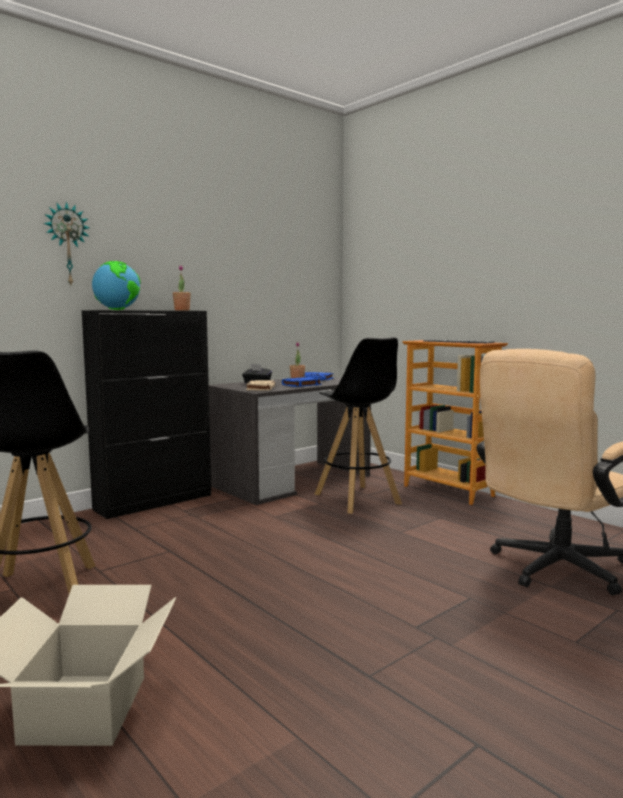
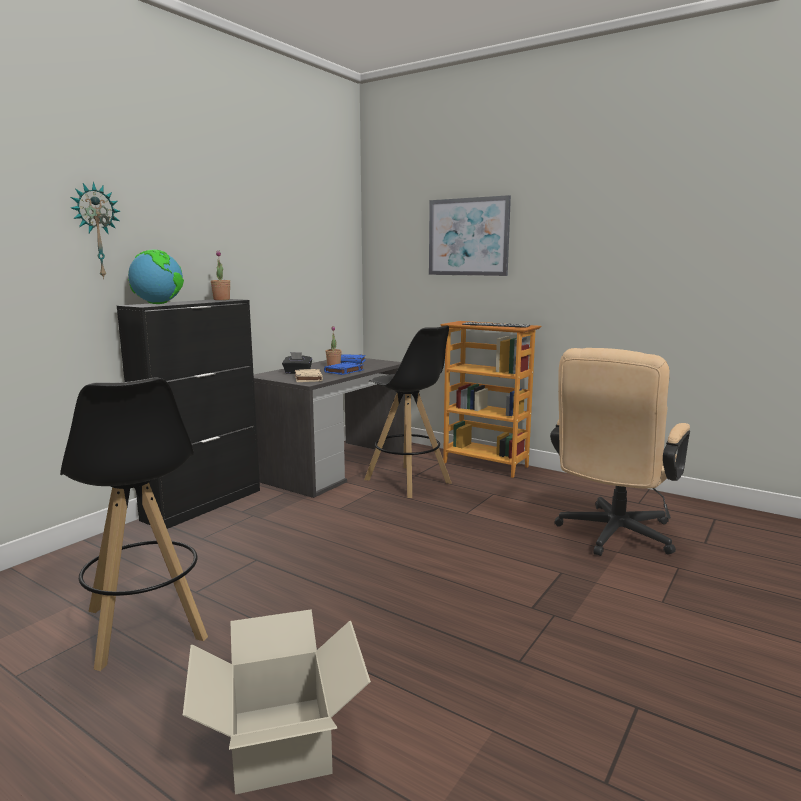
camera: 15 degrees left, 5 degrees up
(437, 254) = (468, 237): none -> picture

